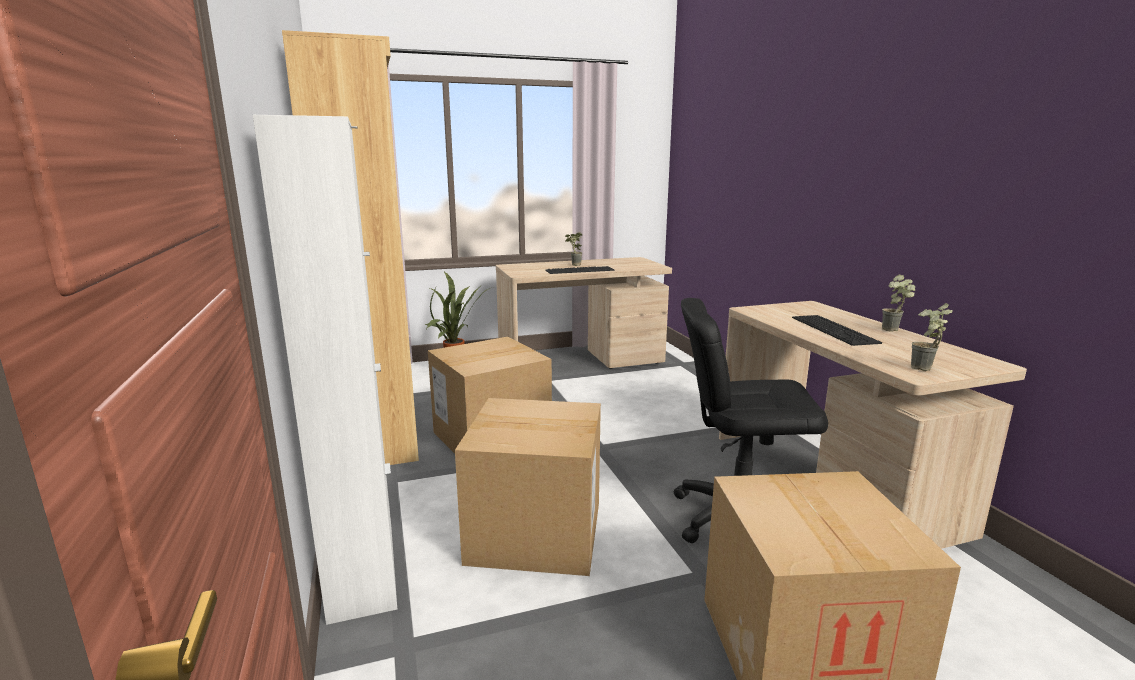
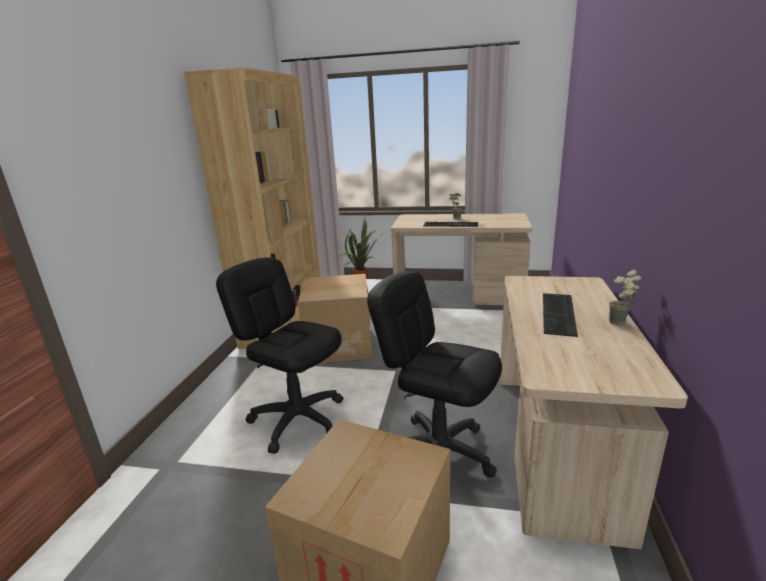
camera: 30 degrees right, 5 degrees up
(362, 570) = (193, 413): white cabinet -> none
(536, 532) = (298, 419): cardboard box -> black office chair
(925, 370) = (563, 374): potted plant -> none

